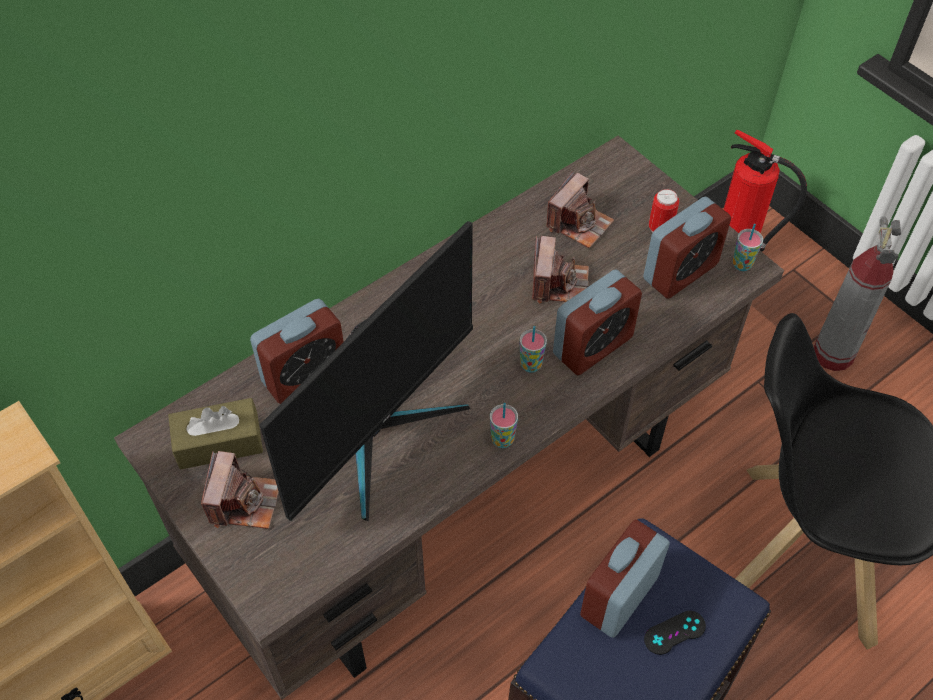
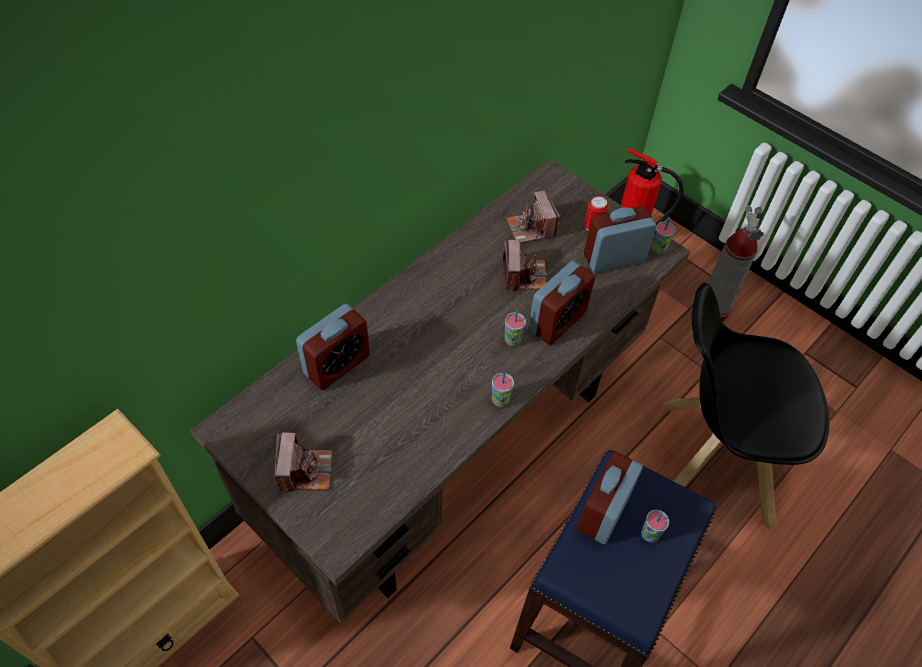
camera: 10 degrees left, 0 degrees up
(219, 442) = (277, 425): brown tissue box -> none
(381, 434) = (405, 406): monitor -> none
(579, 223) = (531, 228): camera -> camera turned 135 degrees clockwise
(674, 632) = (649, 534): black game controller -> cup
(680, 272) = (613, 259): alarm clock -> alarm clock turned 150 degrees counterclockwise

